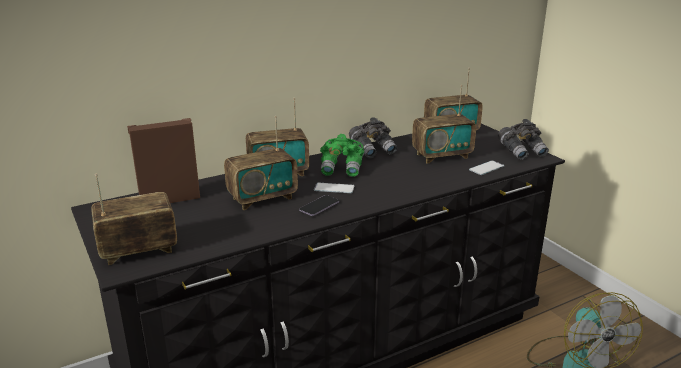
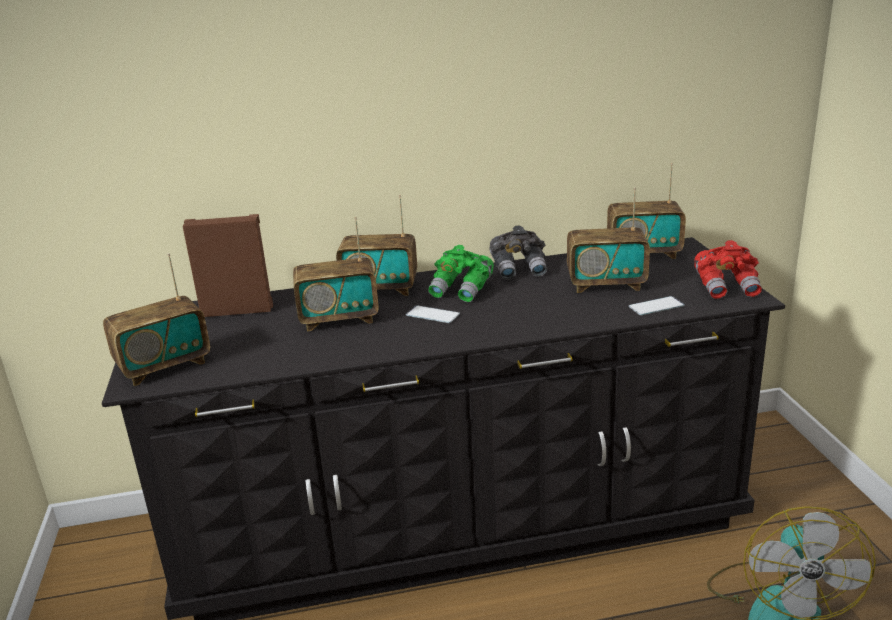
camera: 20 degrees right, 0 degrees up
(138, 251) = (164, 366): radio -> radio turned 150 degrees clockwise
(319, 207) = (397, 336): phone -> none
(522, 152) = (727, 287): grey binoculars -> red binoculars

